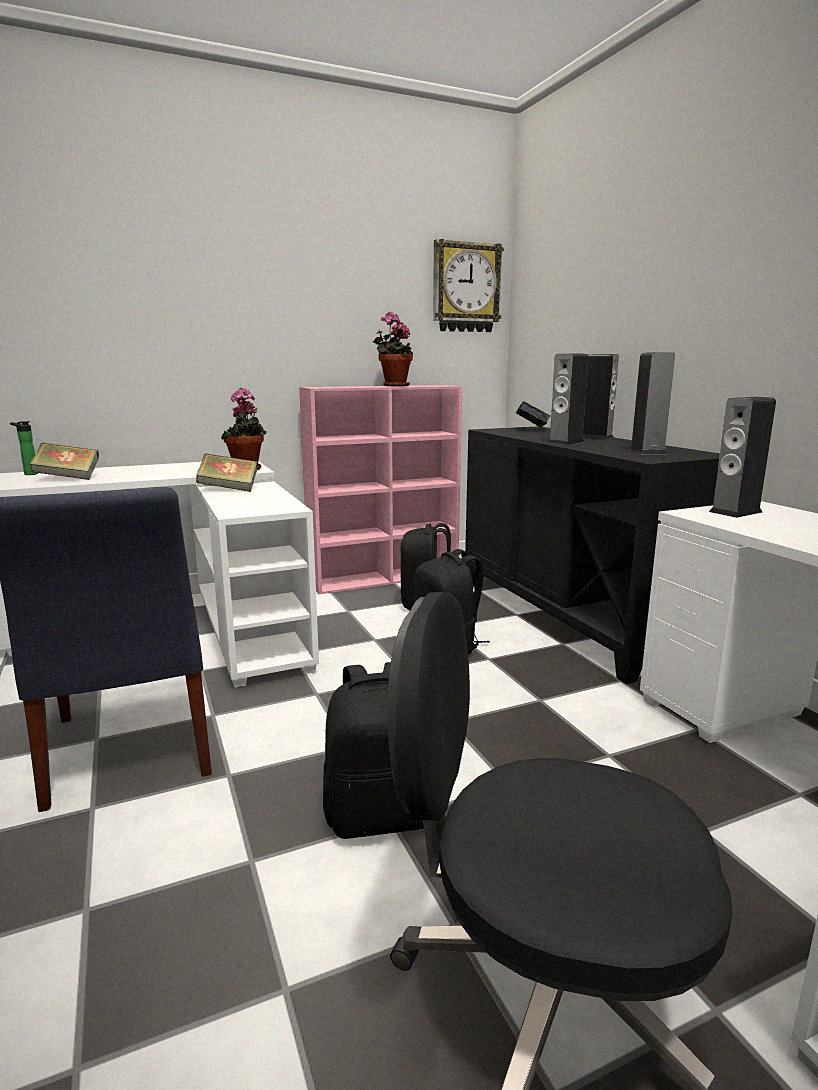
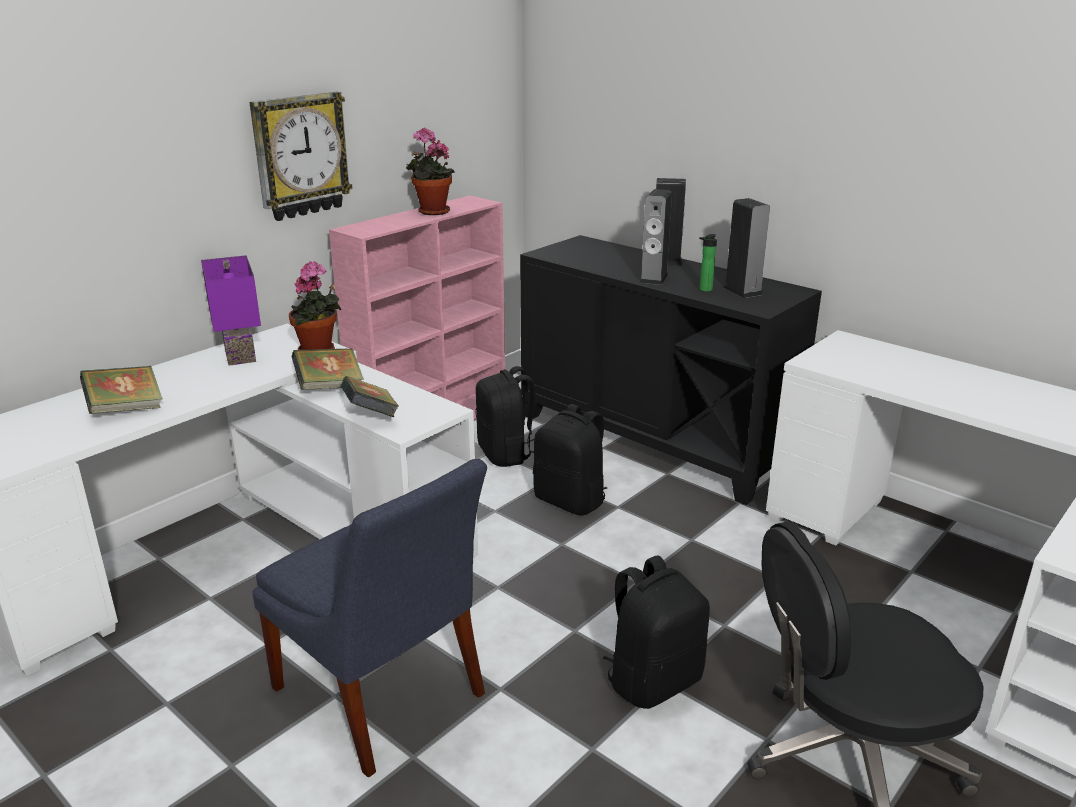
camera: 25 degrees left, 10 degrees up
(29, 474) = (51, 409): bottle -> bottle (704, 290)
(193, 467) = (243, 355): none -> purple table lamp
(465, 288) = (481, 78): wall clock -> wall clock (300, 156)
(532, 429) = (584, 246): book -> book (371, 416)
(735, 512) = (838, 353): speaker -> none

